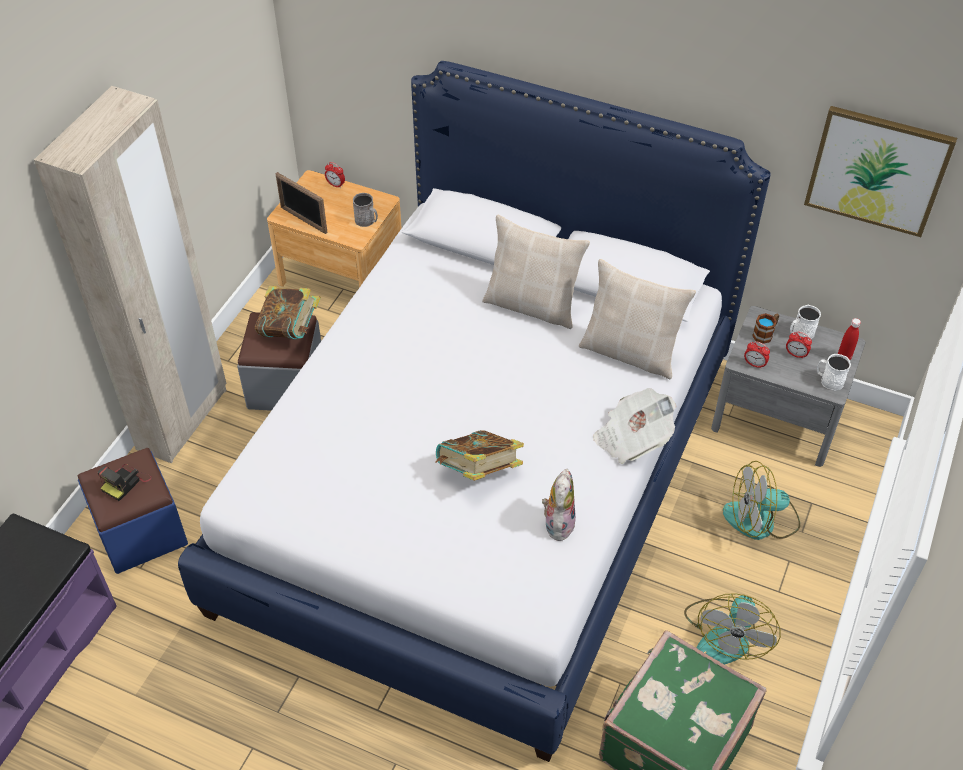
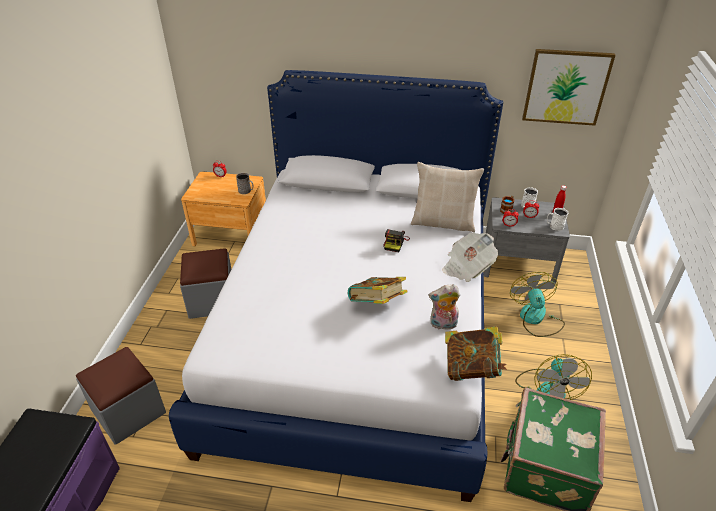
camera: 15 degrees left, 10 degrees down
(126, 482) = (115, 372): camera -> camera (395, 243)
(141, 532) = (129, 412): blue ottoman -> grey ottoman
(183, 420) = (145, 333): beige wardrobe -> none
(290, 329) = (212, 258): book -> book (471, 368)
(303, 220) = (205, 196): picture frame -> none
(532, 305) = (372, 208): beige pillow -> none
(557, 523) = (443, 325): plush toy -> plush toy turned 90 degrees counterclockwise
(761, 520) = (535, 319): fan -> fan turned 105 degrees clockwise

